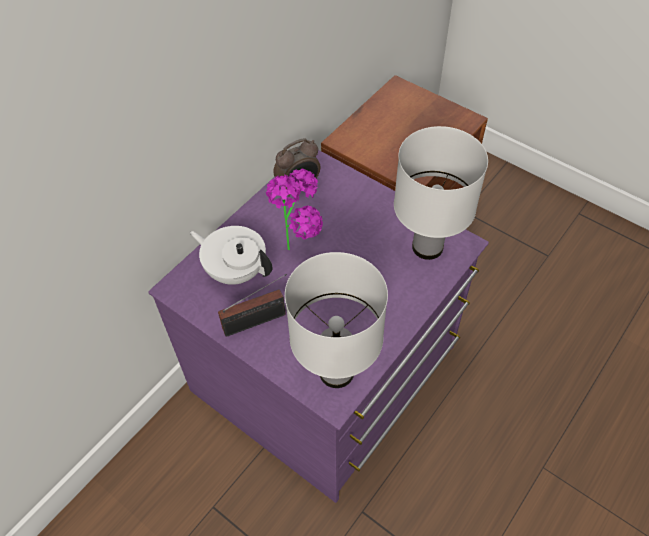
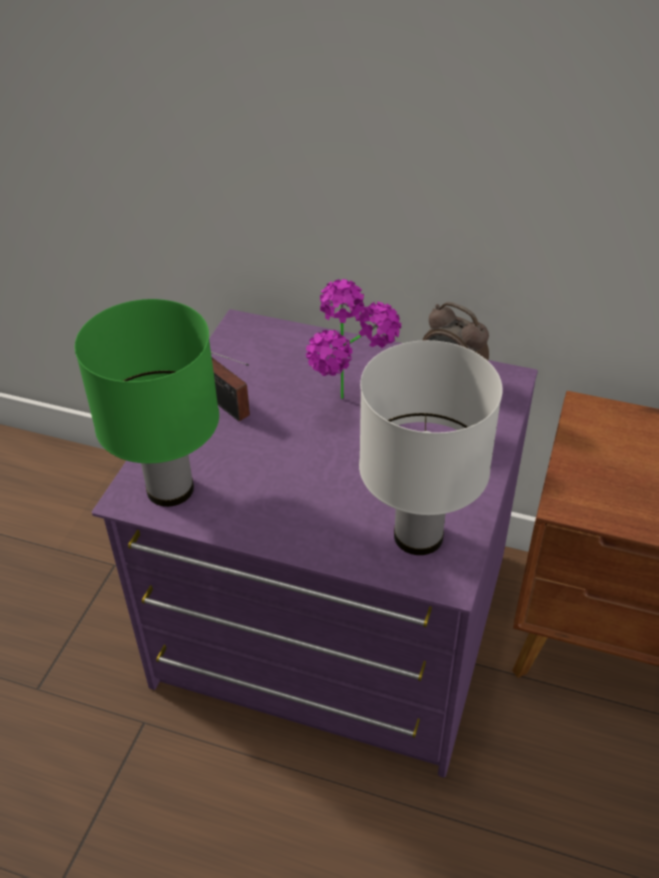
camera: 70 degrees right, 10 degrees down
(236, 270) = (287, 363): white teapot -> none
(337, 371) = (171, 489): white table lamp -> green table lamp

